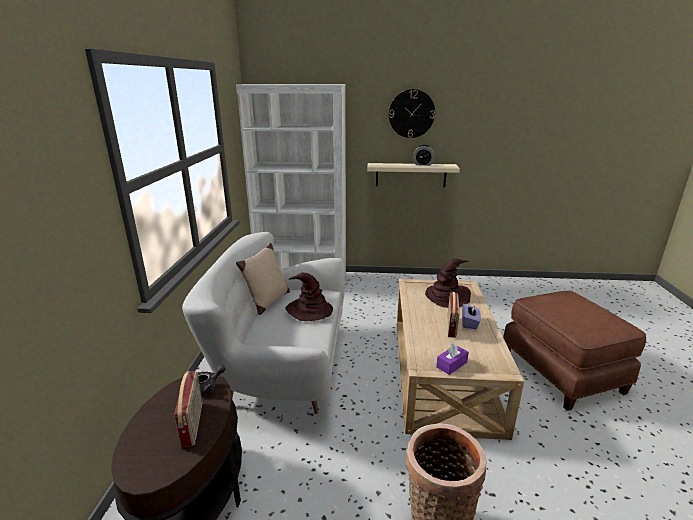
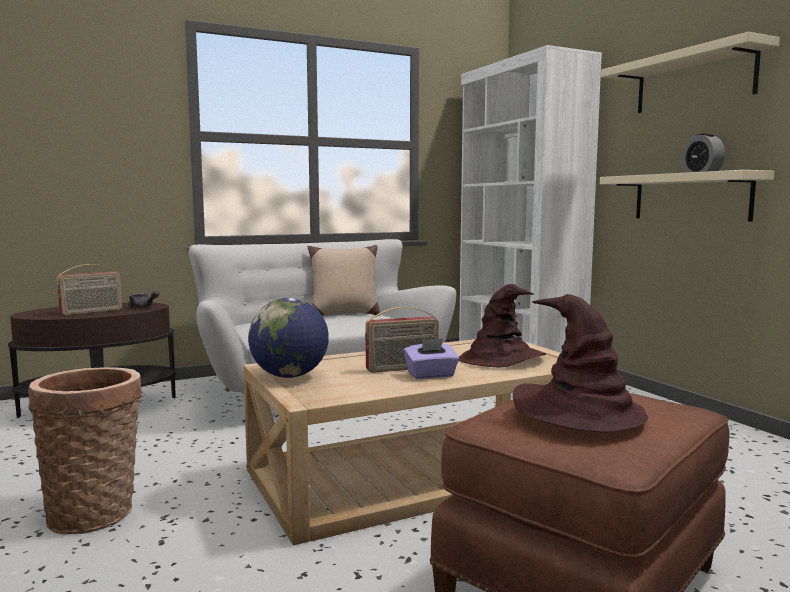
camera: 60 degrees right, 15 degrees down
(309, 310) = (346, 323): brown hat -> brown hat (579, 412)
(411, 114) = (693, 80): wall clock -> beige shelf
(451, 365) = (290, 376): purple tissue box -> globe

